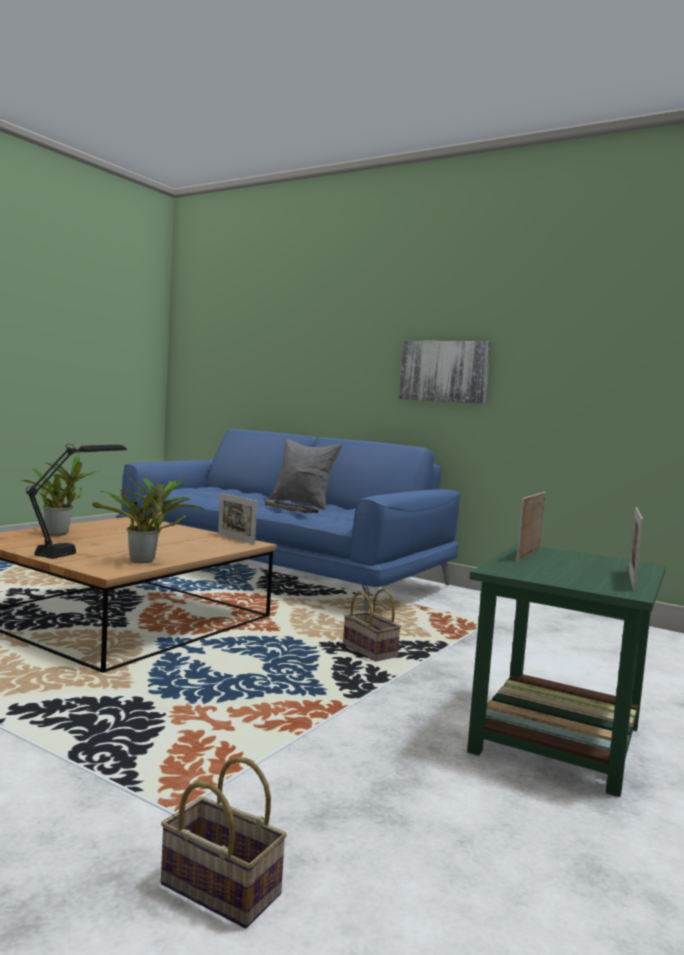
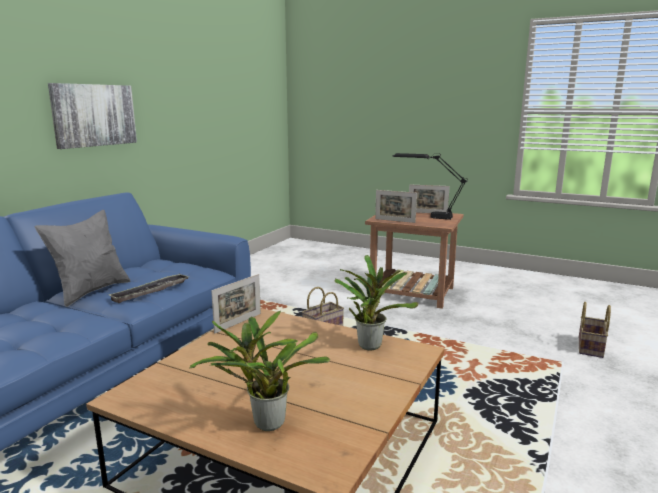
camera: 95 degrees left, 10 degrees up
(77, 549) = (351, 386): black table lamp -> black table lamp (426, 216)
(556, 740) = (413, 292): green side table -> brown side table

